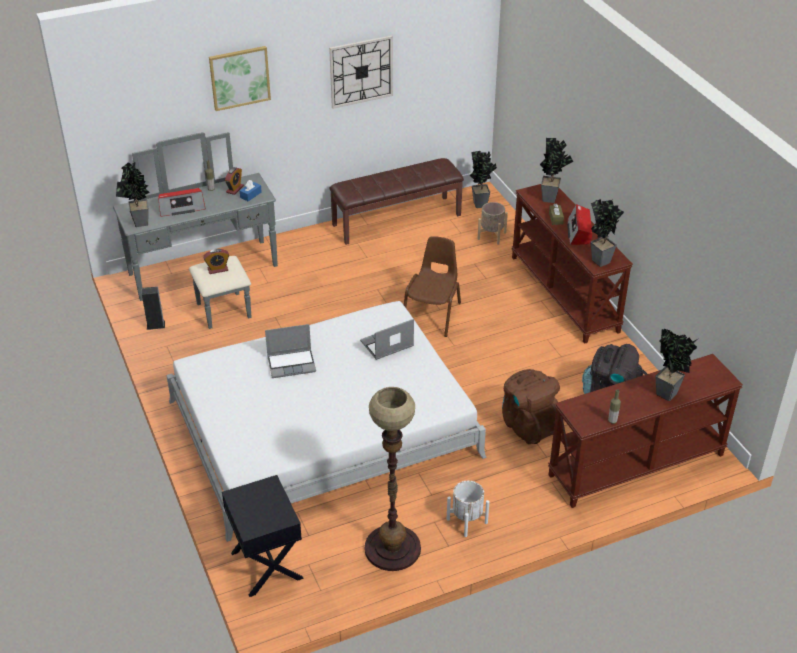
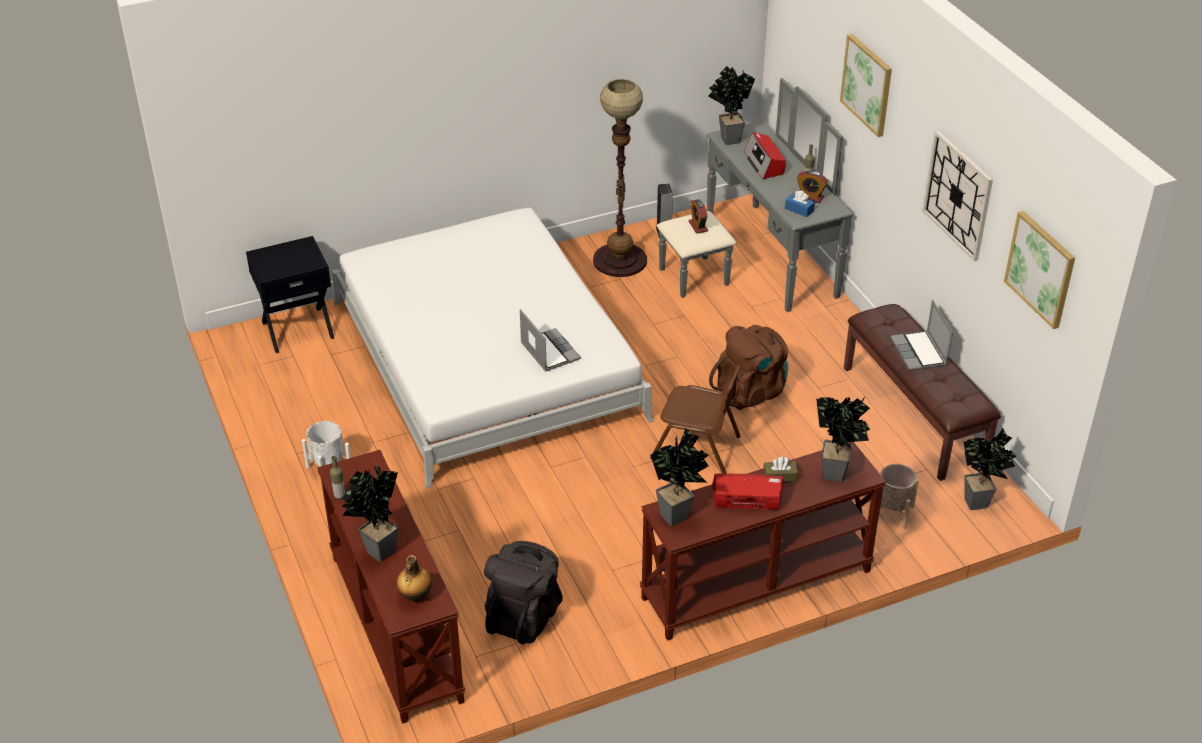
camera: 90 degrees right, 0 degrees up
(292, 364) = (517, 282): laptop -> laptop (920, 352)
(392, 548) = (301, 412): floor lamp -> floor lamp (619, 260)
(447, 51) = (1040, 269): none -> picture
(528, 425) = (479, 528): brown backpack -> brown backpack (751, 391)
(705, 374) = (415, 596): none -> bottle

